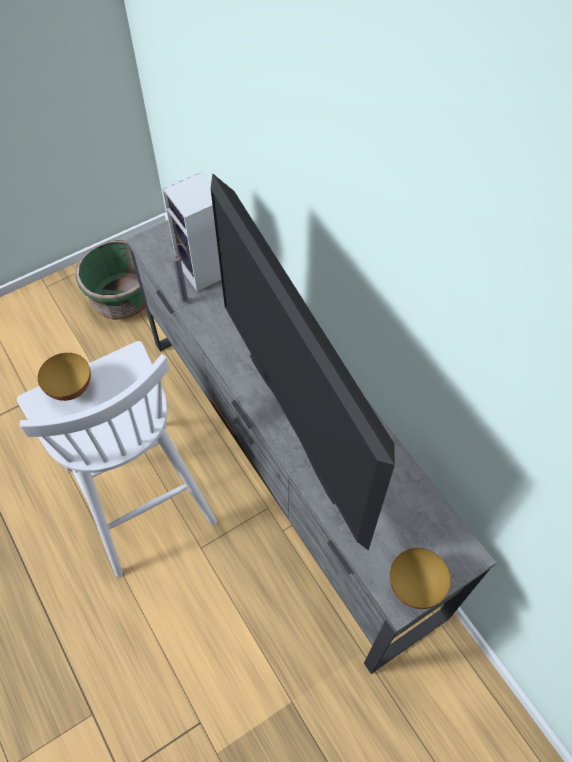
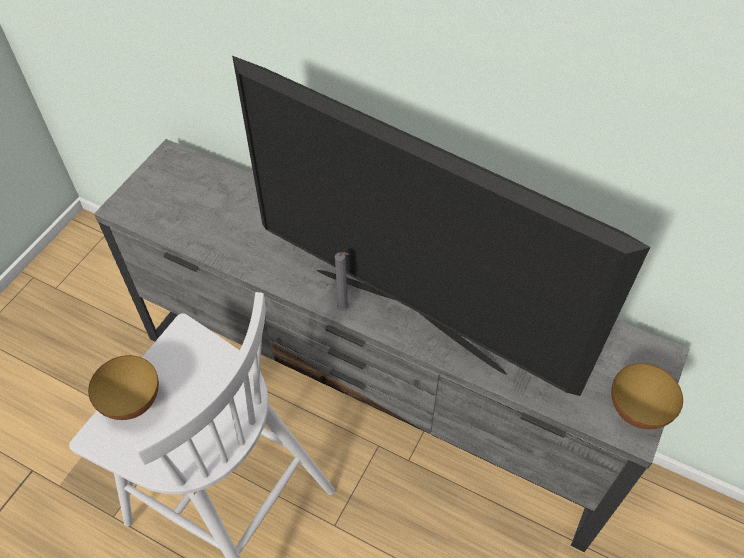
camera: 30 degrees left, 5 degrees down
(123, 299) = (81, 309): green planter -> none
(185, 302) = (208, 250): grey candle -> grey candle (344, 310)
(205, 270) = (209, 207): speaker -> none

